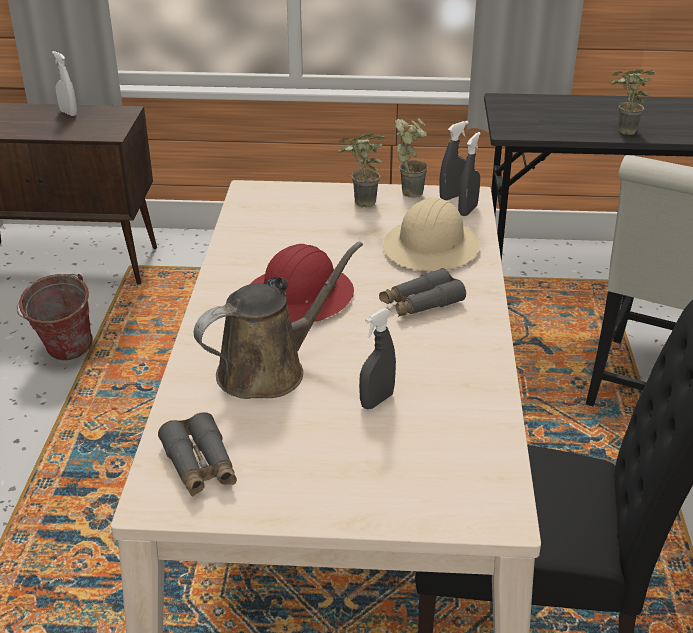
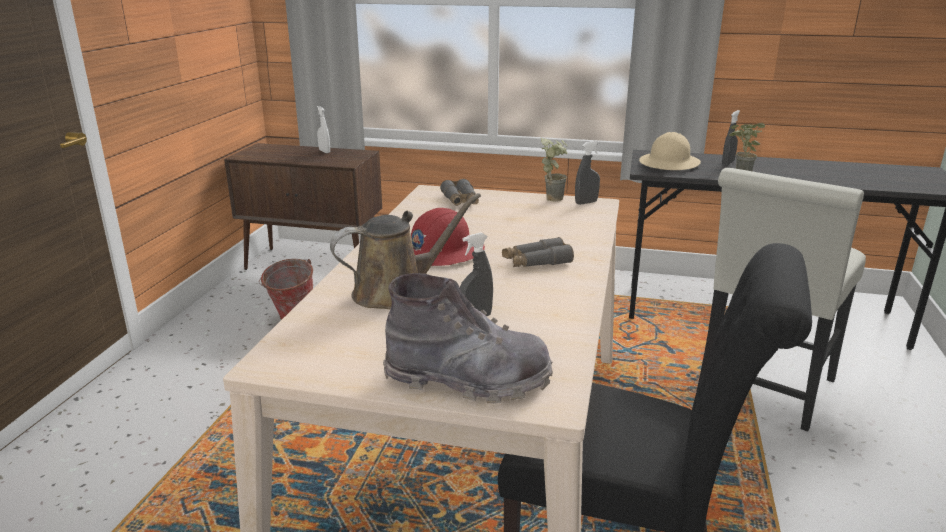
camera: 10 degrees right, 10 degrees down
(200, 465) = (313, 346): grey binoculars -> grey binoculars (460, 200)
(360, 205) = (510, 203): potted plant -> none
(397, 493) = (468, 380): none -> grey boot
(432, 248) = (558, 230): beige hard hat -> beige hard hat (669, 163)
(467, 210) = (595, 211): grey spray bottle -> grey spray bottle (728, 163)

